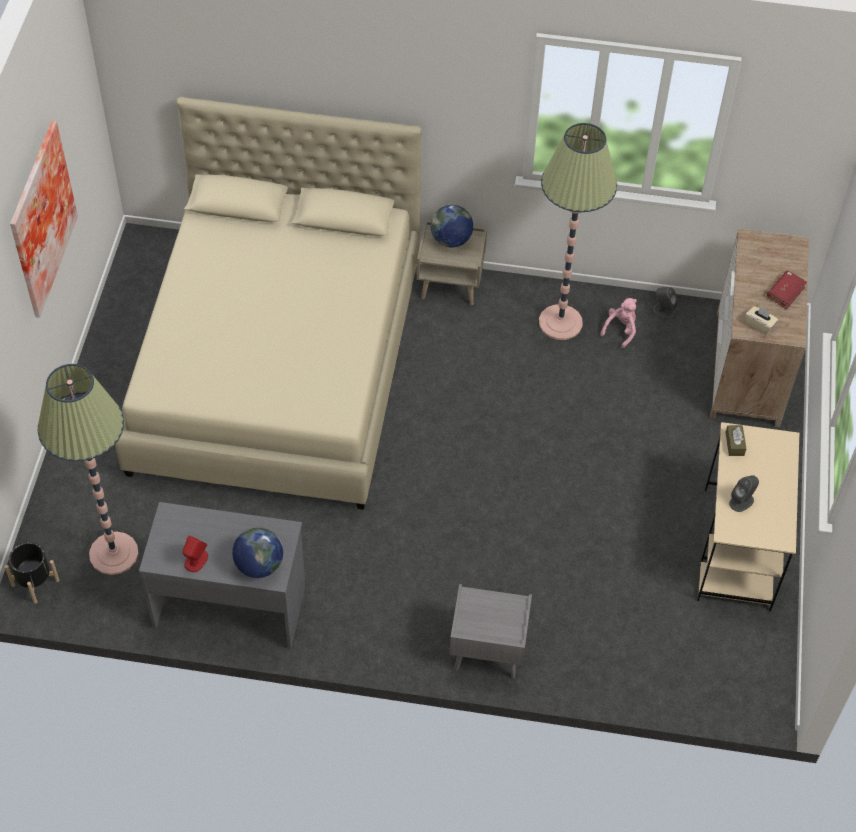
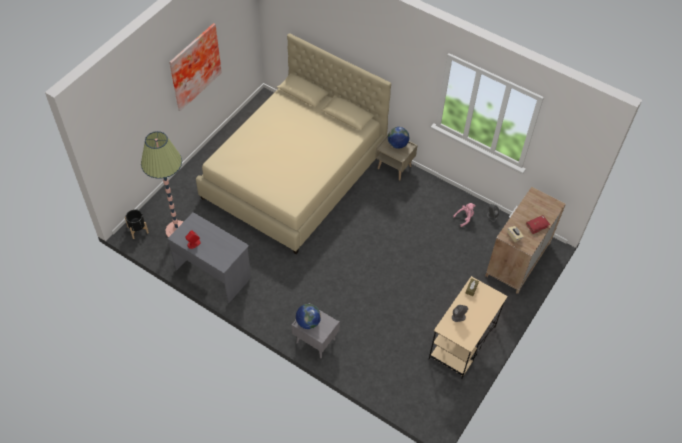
camera: 25 degrees right, 0 degrees up
(259, 565) = (219, 256): globe -> globe (308, 322)
(560, 322) = (437, 203): floor lamp -> none

